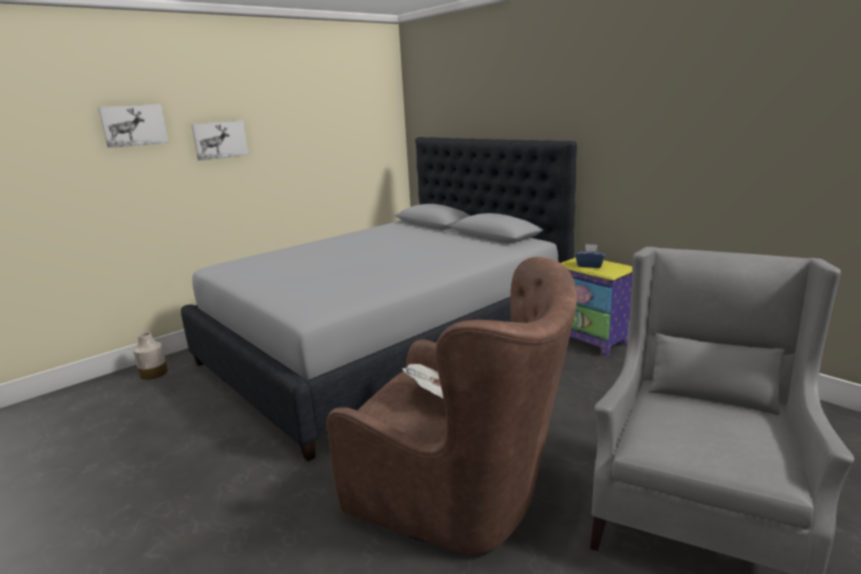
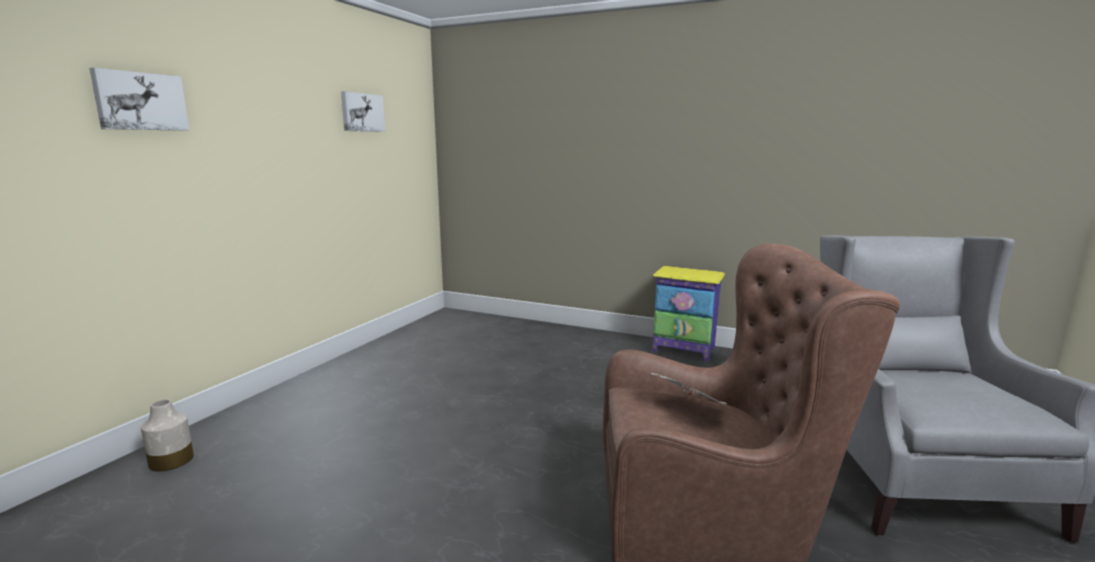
camera: 25 degrees left, 5 degrees down
(219, 140) = (250, 134): picture -> picture (362, 112)
(389, 345) = (484, 379): grey bed -> none
(590, 265) = (685, 273): blue tissue box -> none

